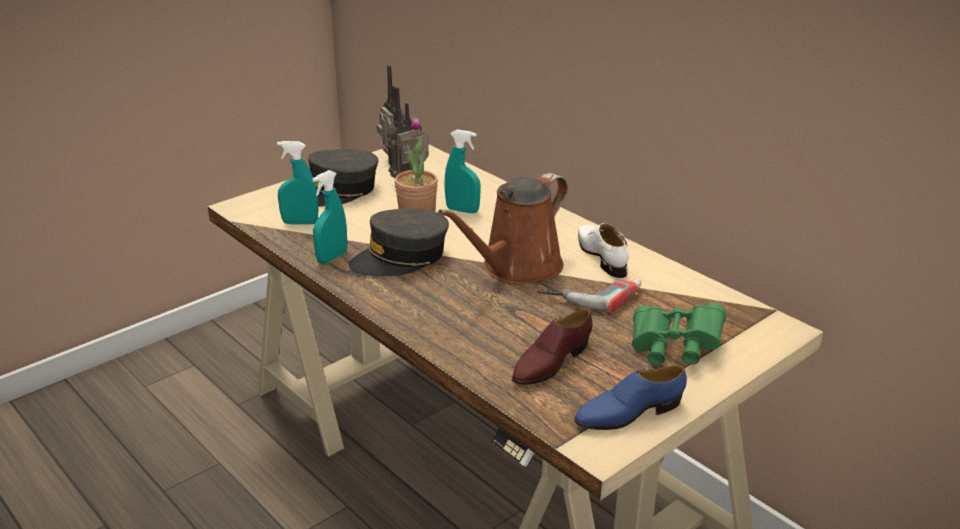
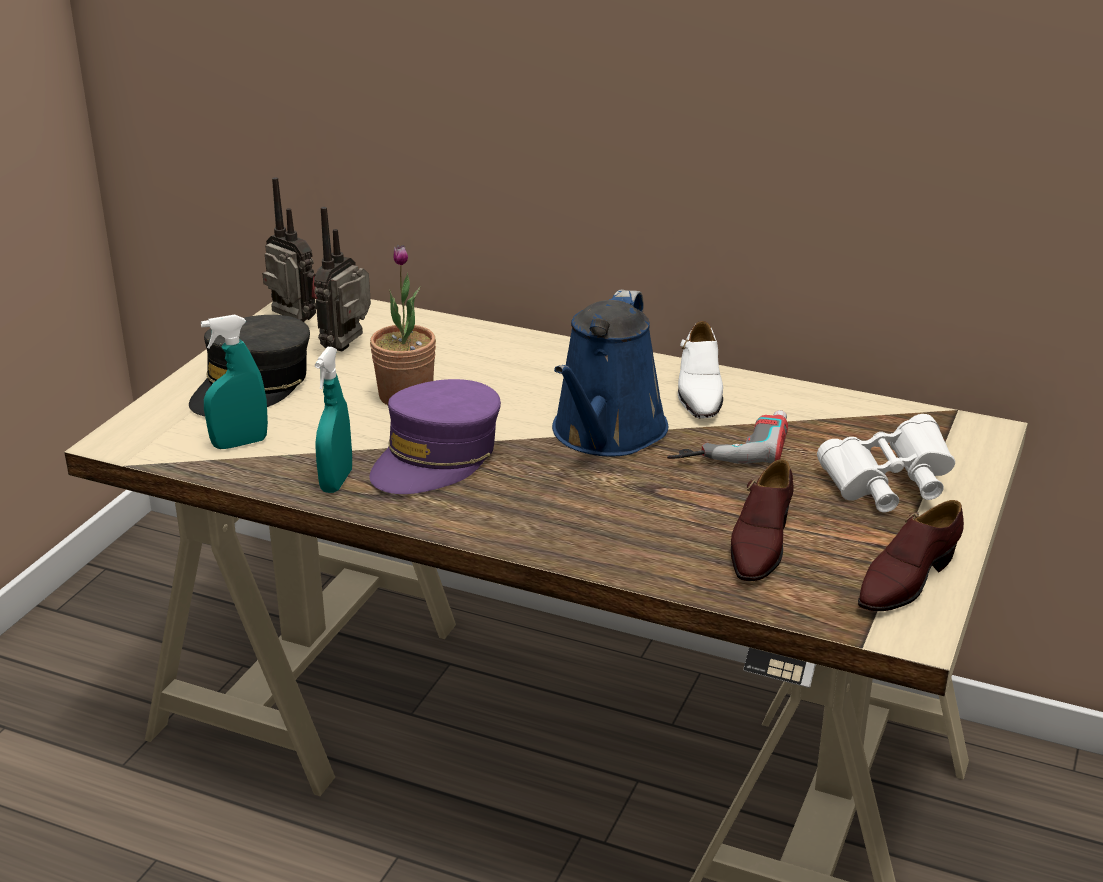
camera: 25 degrees left, 0 degrees up
(401, 258) = (436, 458): grey cap -> purple cap
(462, 210) = (461, 373): turquoise spray bottle -> none
(516, 268) = (606, 434): brown watering can -> blue watering can
(602, 256) = (699, 392): white shoe -> white shoe turned 135 degrees counterclockwise
(628, 413) = (905, 579): blue shoe -> brown shoe
(674, 348) = (887, 487): green binoculars -> white binoculars

